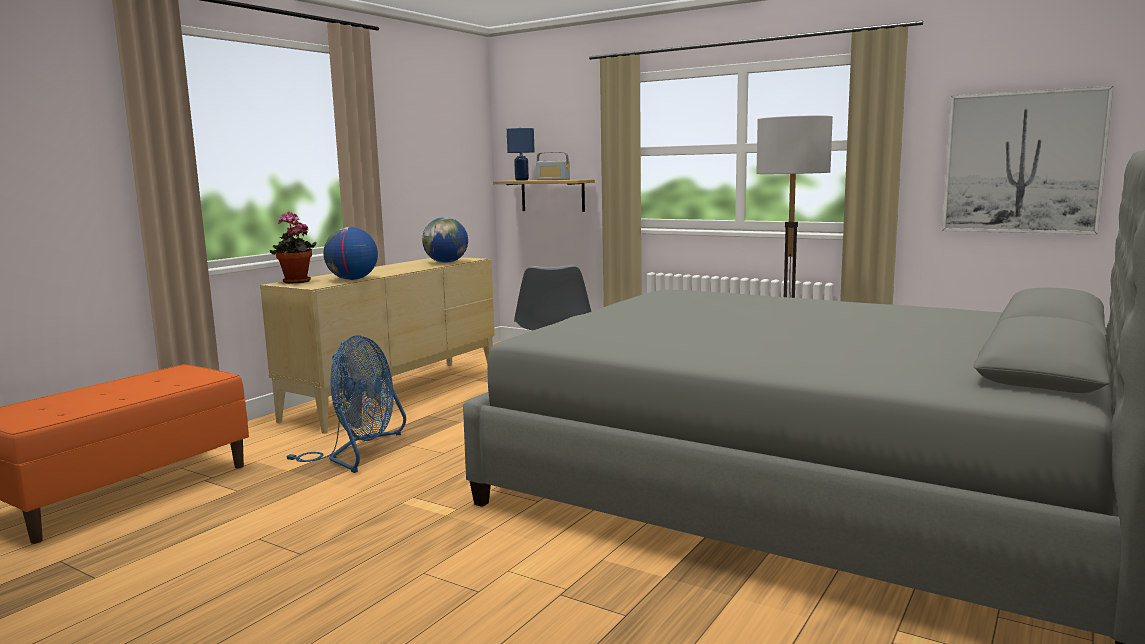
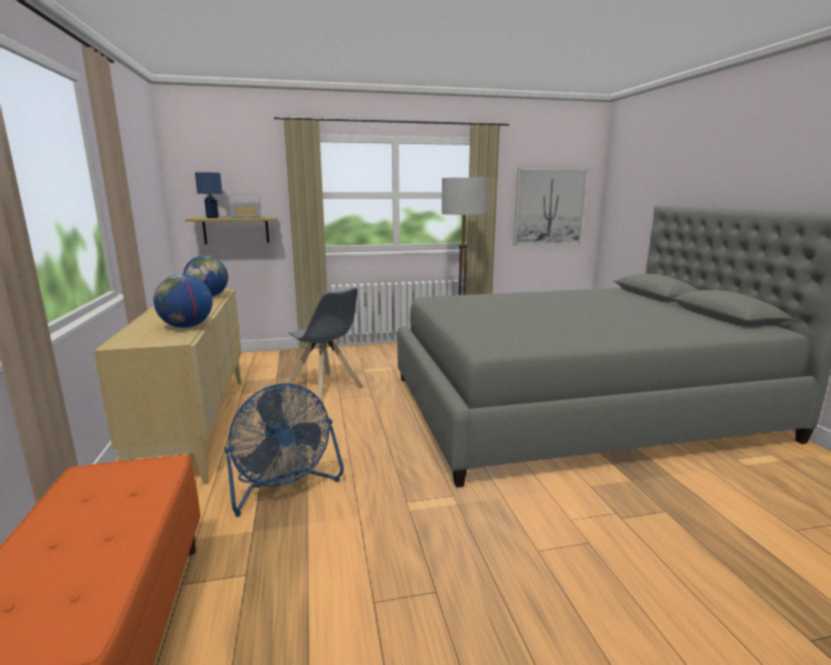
camera: 45 degrees left, 5 degrees up
(296, 282) = (131, 340): potted plant -> none
(356, 452) = (279, 488): blue fan -> blue fan turned 90 degrees clockwise

